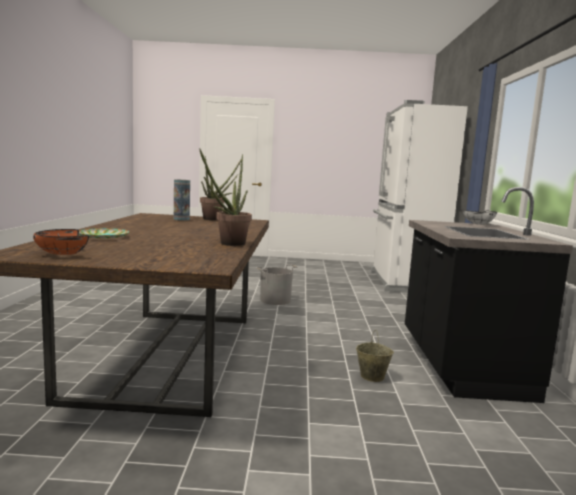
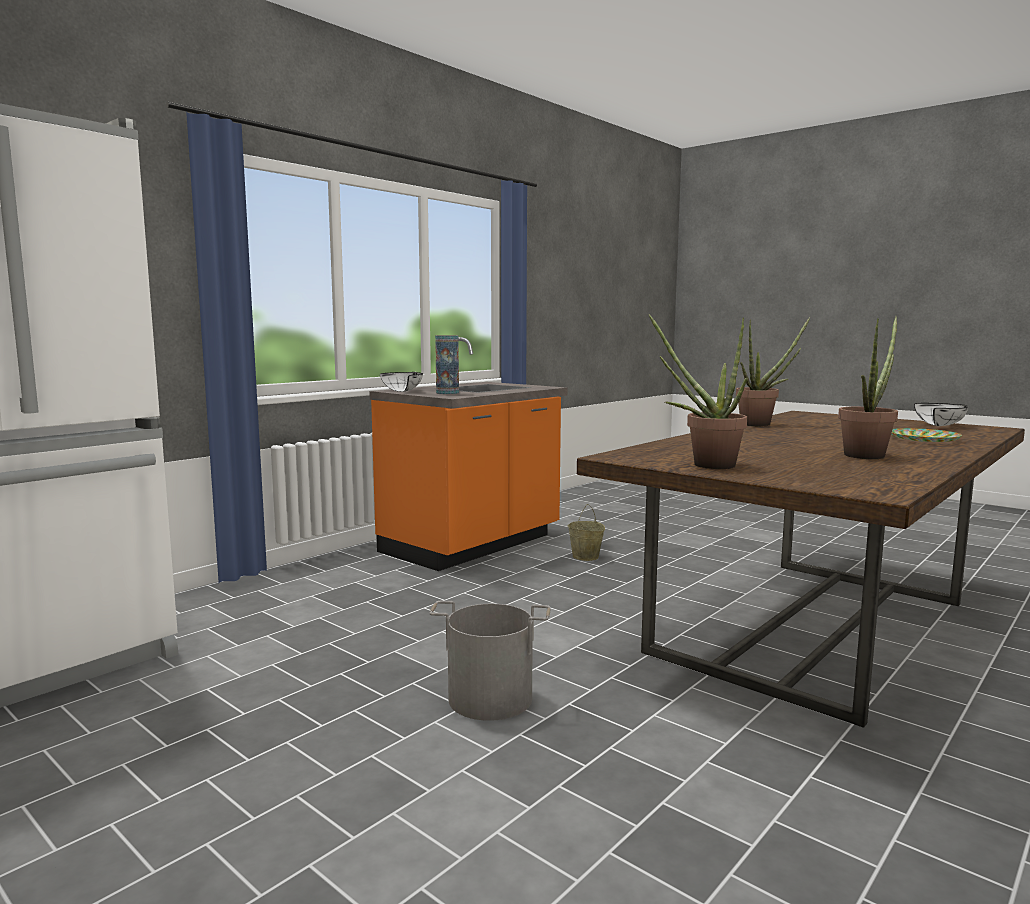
camera: 140 degrees left, 0 degrees up
(60, 254) = (942, 425): orange bowl -> white bowl
(148, 225) = (867, 454): none -> potted plant
(181, 219) = (790, 468): vase -> vase (447, 393)
(460, 365) = (472, 545): black counter -> orange counter

